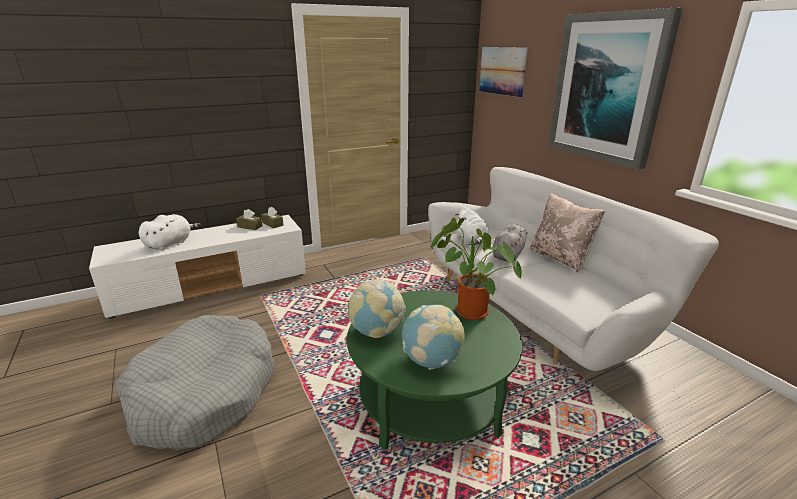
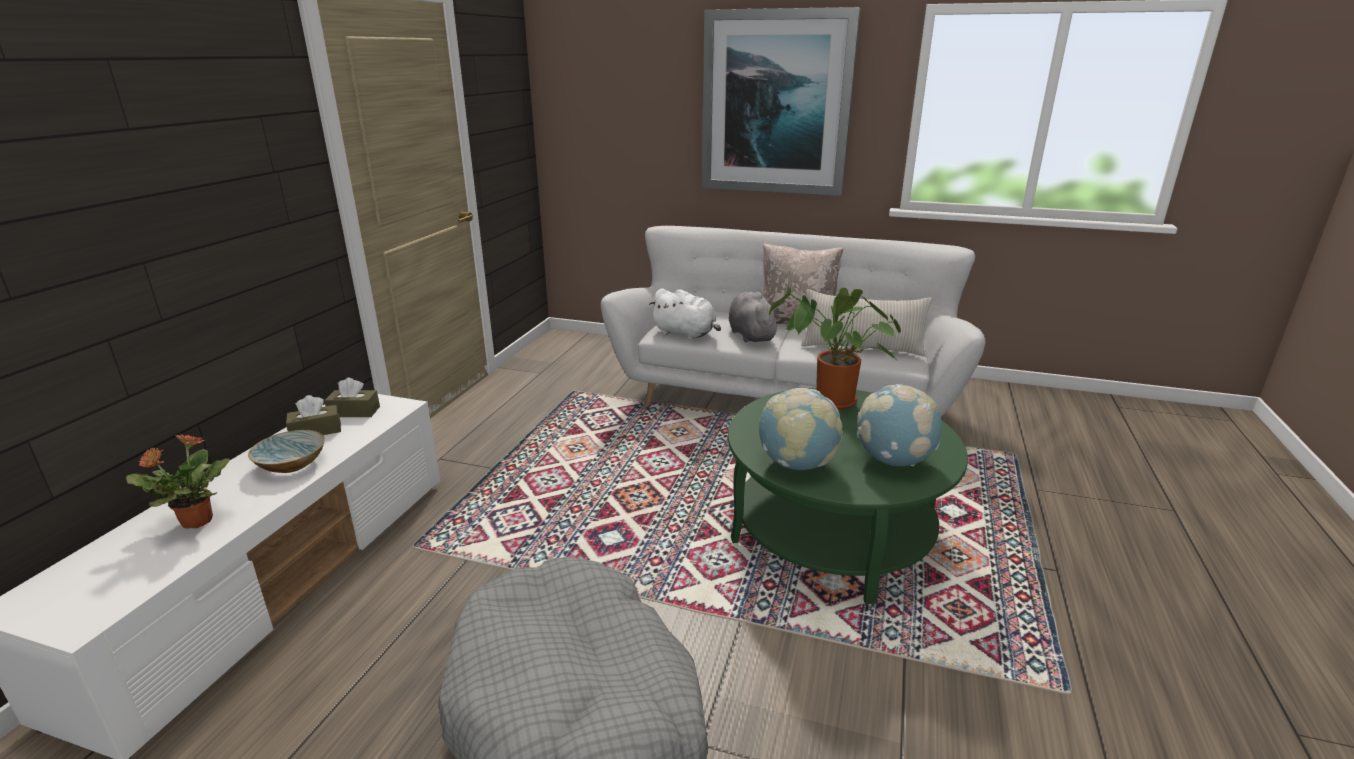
camera: 45 degrees left, 0 degrees up
(170, 243) = (195, 521): white plush toy -> potted plant
(222, 236) = (292, 464): none -> bowl
(502, 71) = (588, 89): picture -> none
(568, 291) = (862, 348): none -> beige pillow

